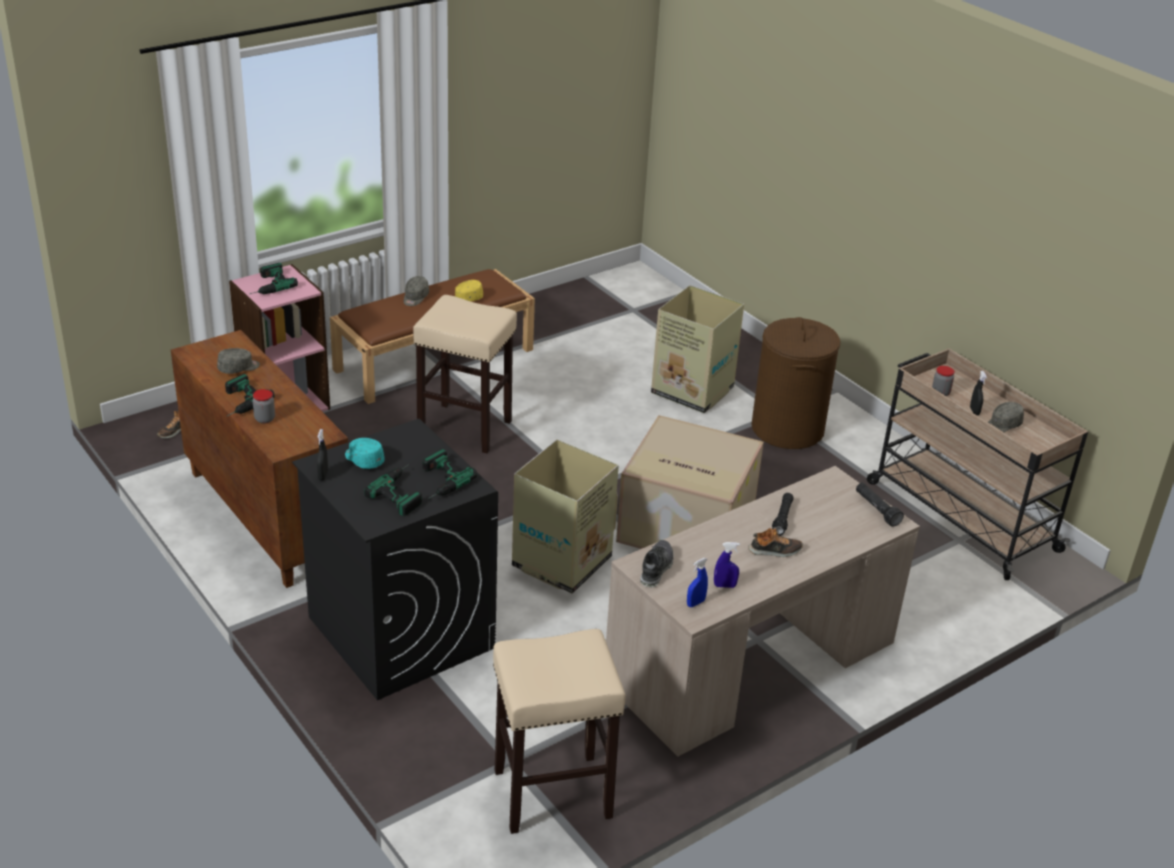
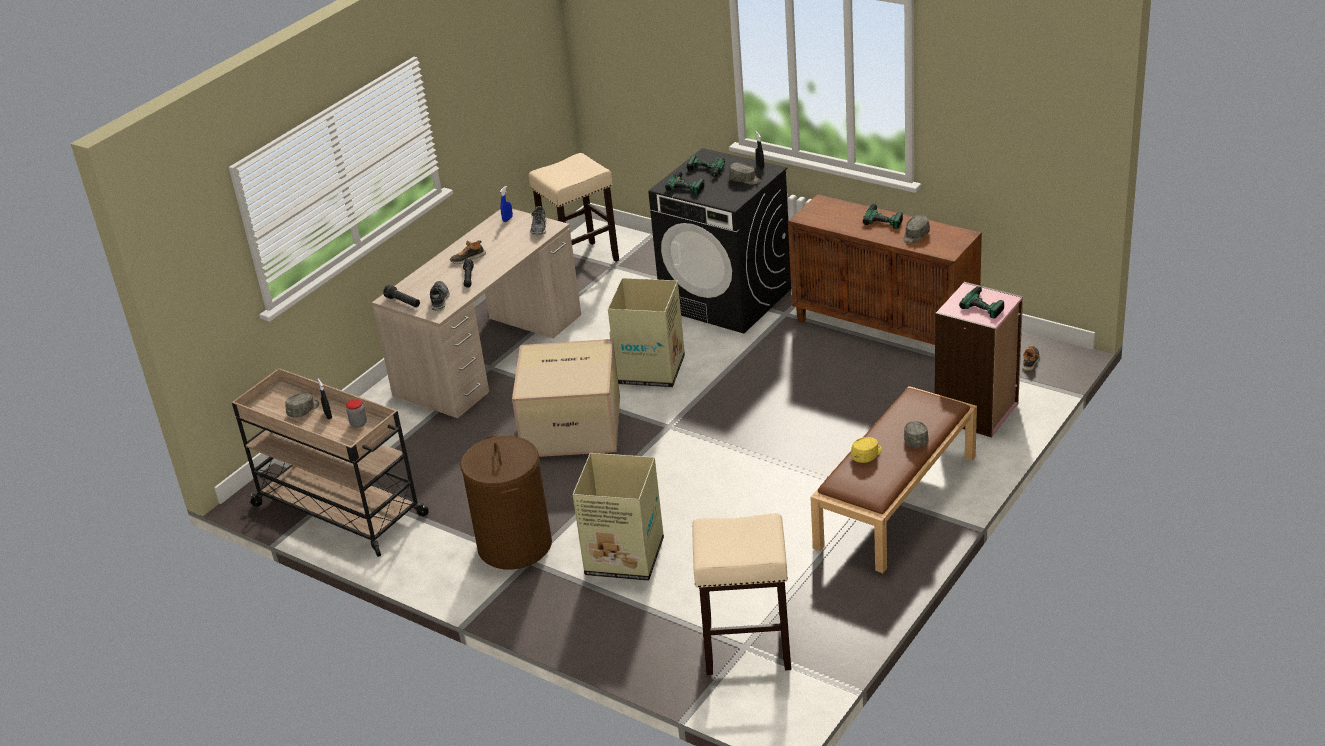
camera: 165 degrees right, 0 degrees up
(264, 419) = (854, 213): jar -> none
(363, 460) = (745, 180): turquoise cap -> grey cap
(466, 428) = (805, 443): beige stool -> beige stool (746, 648)
(724, 586) = (493, 232): blue spray bottle -> none
(828, 497) = (439, 300): none -> shoe

